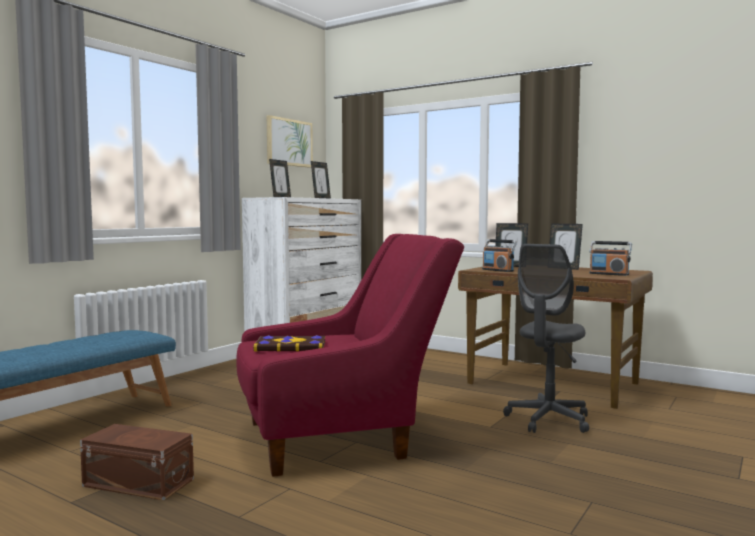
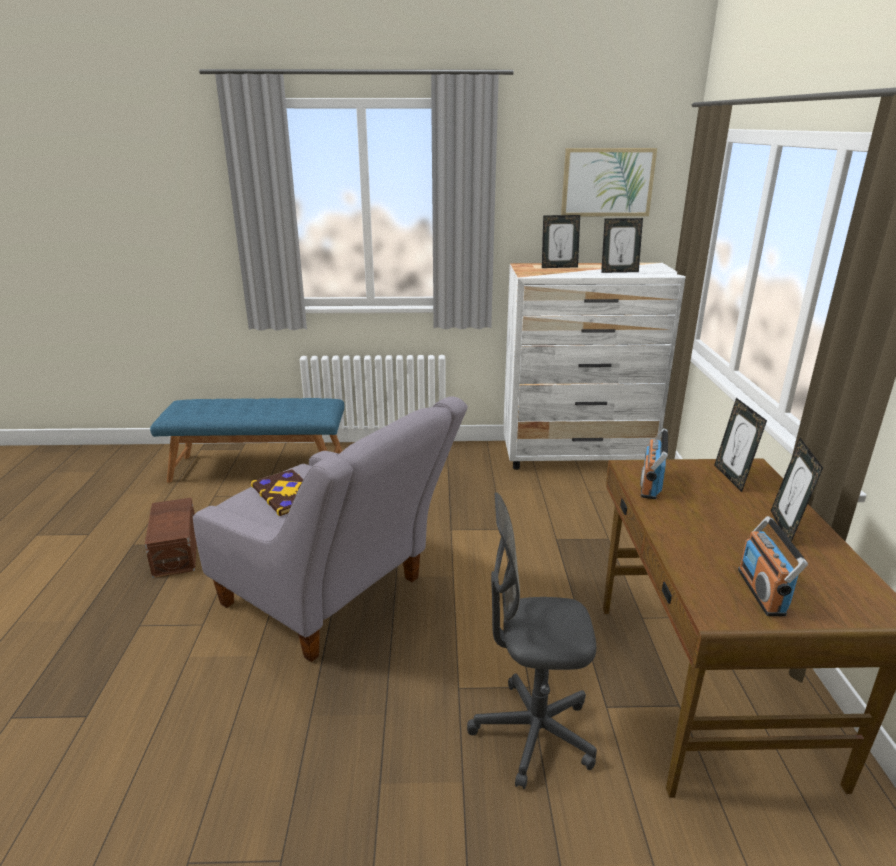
camera: 55 degrees right, 20 degrees up
(341, 437) = (334, 598): red armchair -> grey armchair

